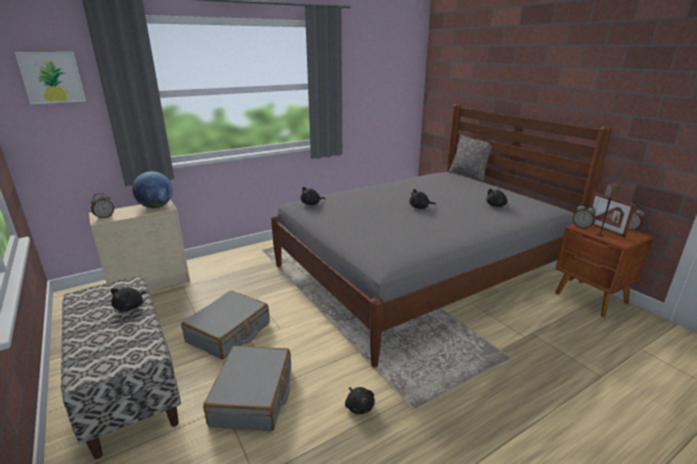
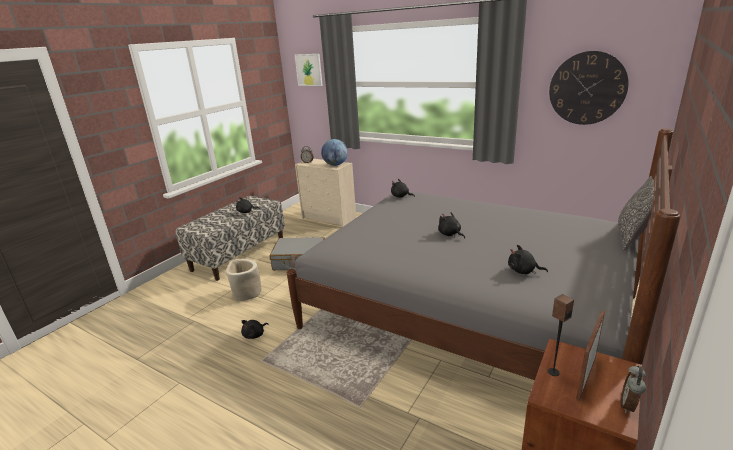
camera: 65 degrees right, 0 degrees up
(253, 396) = (246, 293): grey suitcase -> beige planter
(379, 84) = (587, 88): none -> wall clock
(582, 227) = (566, 353): alarm clock -> none

